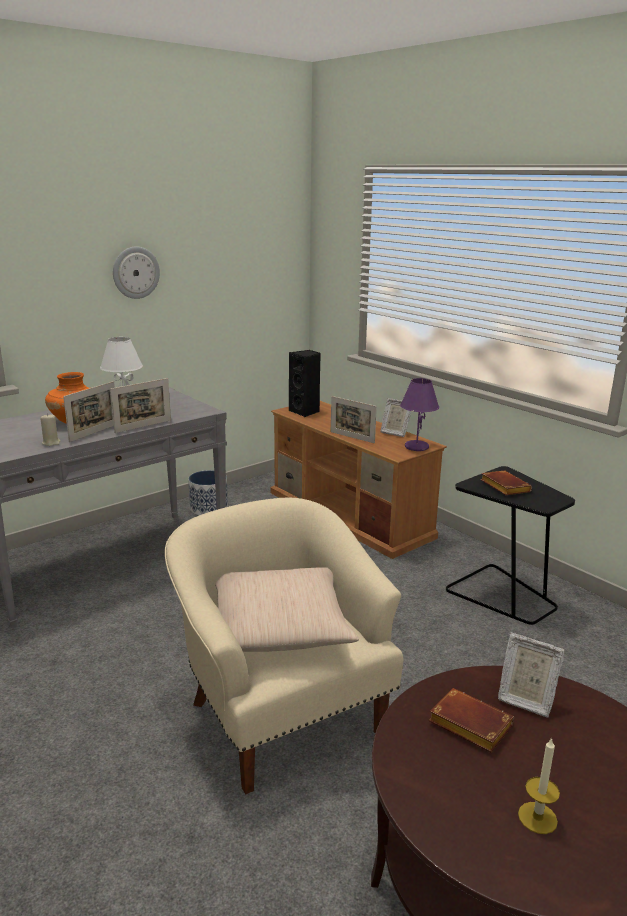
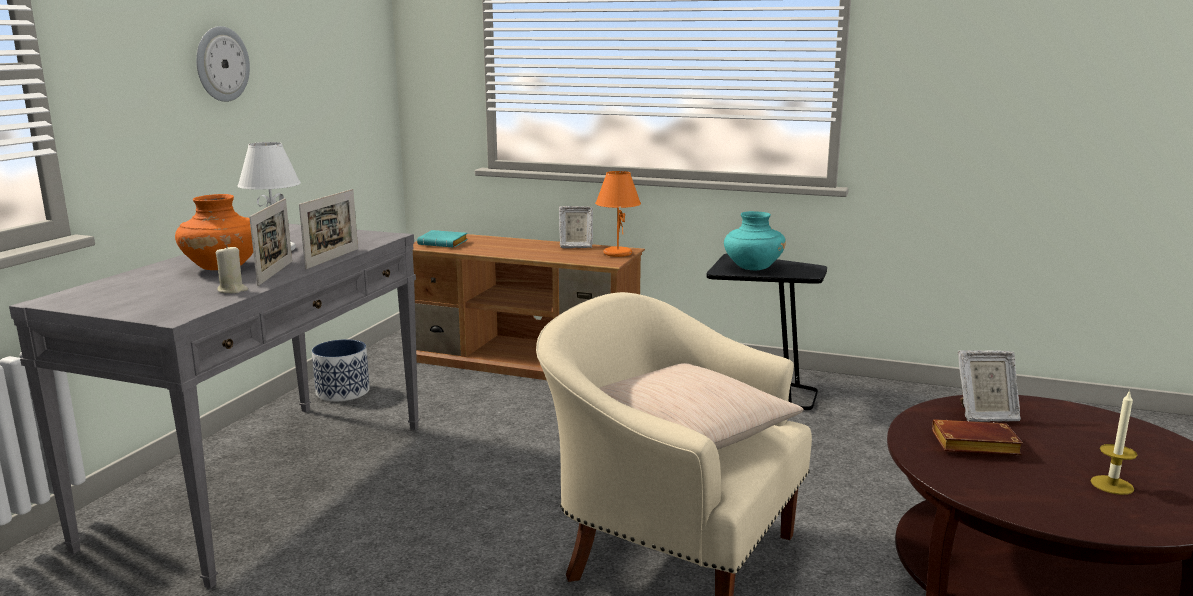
camera: 30 degrees left, 5 degrees down
(305, 412) = (444, 243): black speaker -> turquoise book
(352, 437) = (536, 256): picture frame -> none
(416, 447) = (617, 253): purple table lamp -> orange table lamp
(503, 487) = (752, 267): brown book -> turquoise vase

